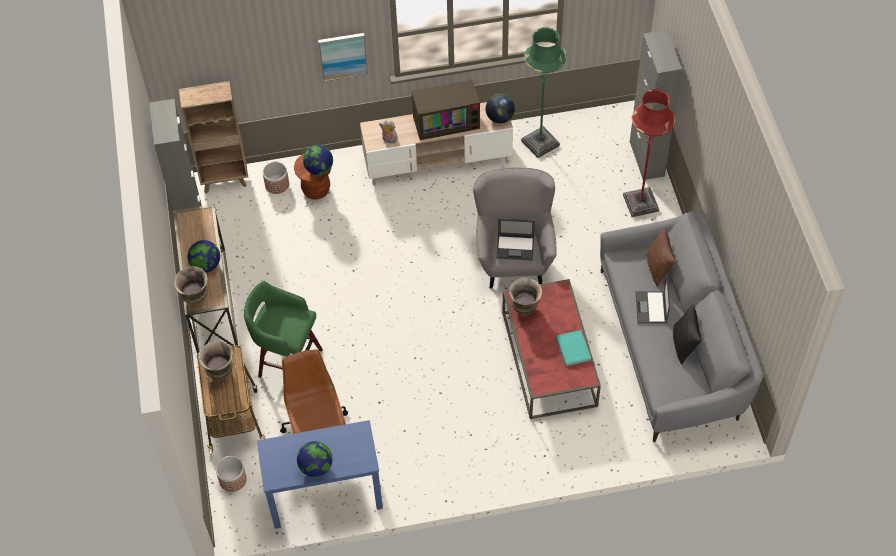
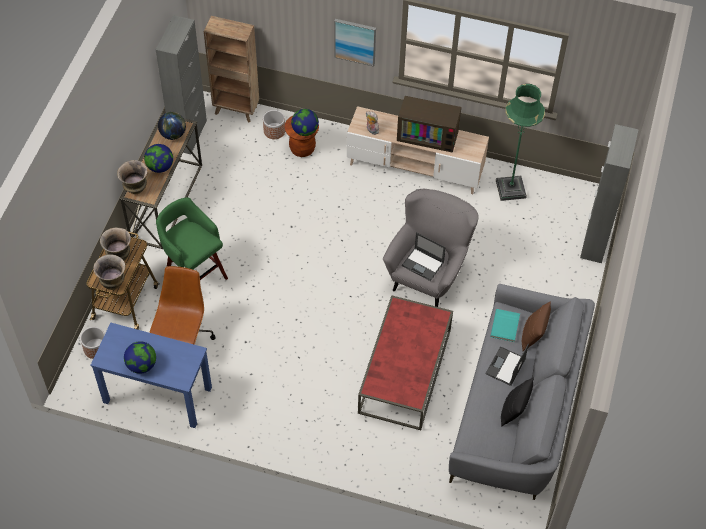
camera: 25 degrees right, 0 degrees up
(500, 118) = (475, 151): globe -> globe (173, 135)
(524, 308) = (400, 318): vase -> vase (113, 283)
(574, 349) = (420, 370): turquoise book -> turquoise book (505, 326)
(640, 203) = (565, 277): red floor lamp -> none

